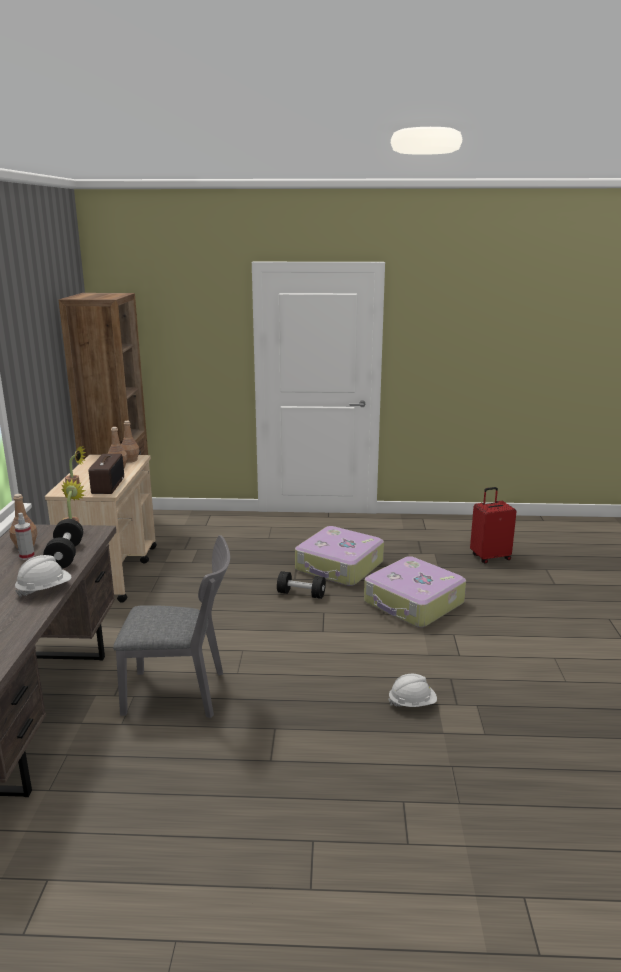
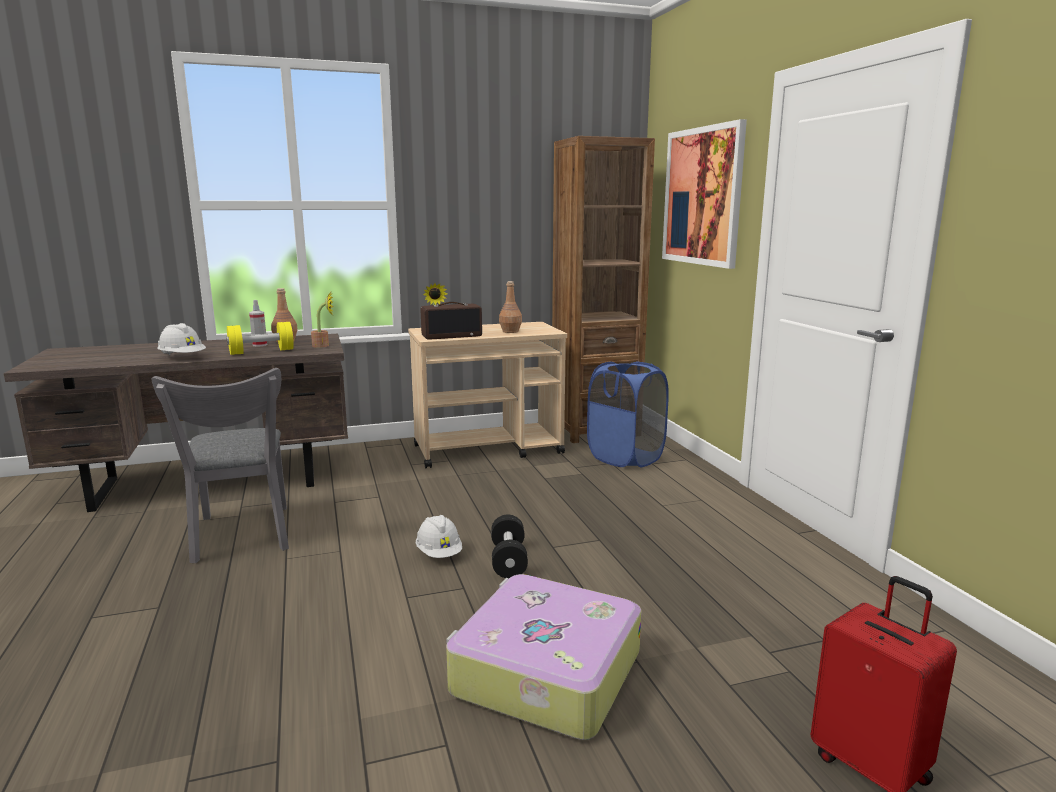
camera: 70 degrees right, 5 degrees down
(65, 555) = (261, 352): black dumbbell -> yellow dumbbell
(130, 460) = (538, 331): brown bottle -> none
(182, 334) = (702, 196): none -> picture
(186, 530) = (625, 457): none -> blue laundry basket
(339, 567) = (622, 574): suitcase -> none
(412, 703) = (198, 721): white hard hat -> white hard hat (439, 553)

